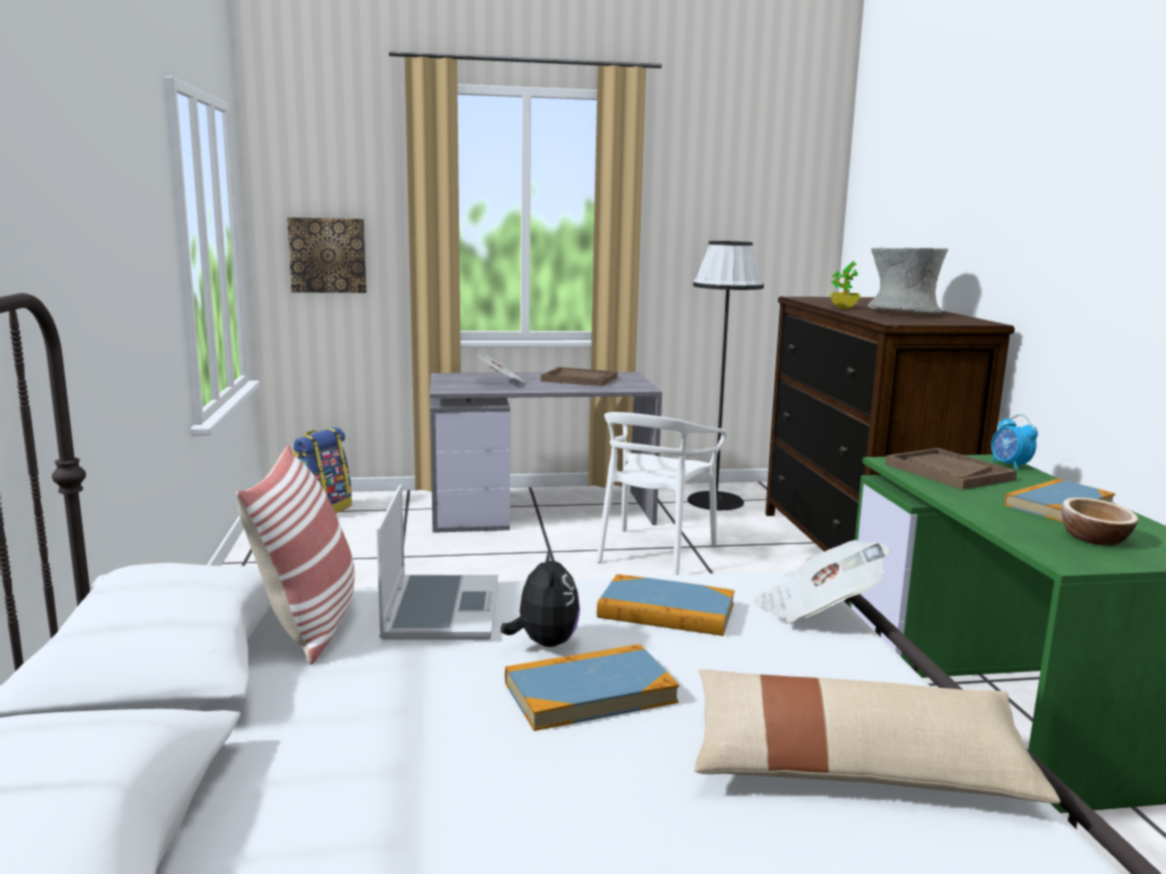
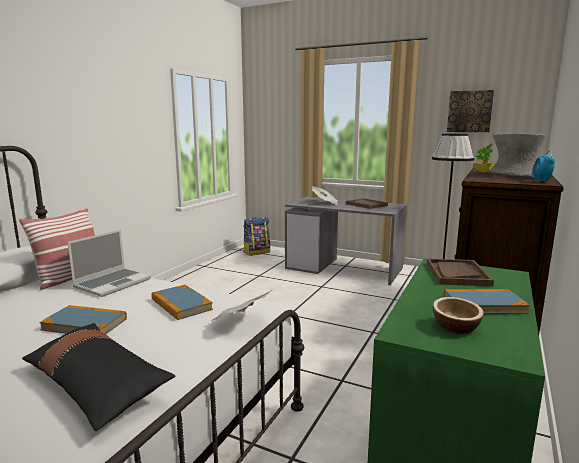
camera: 35 degrees right, 0 degrees up
(327, 255) = (272, 141): picture -> picture (469, 111)
(544, 643) = (114, 303): plush toy -> none
(653, 552) = (370, 297): white chair -> none
(856, 765) = (96, 385): beige pillow -> black pillow
(1010, 466) = (512, 278): alarm clock -> alarm clock (540, 181)

